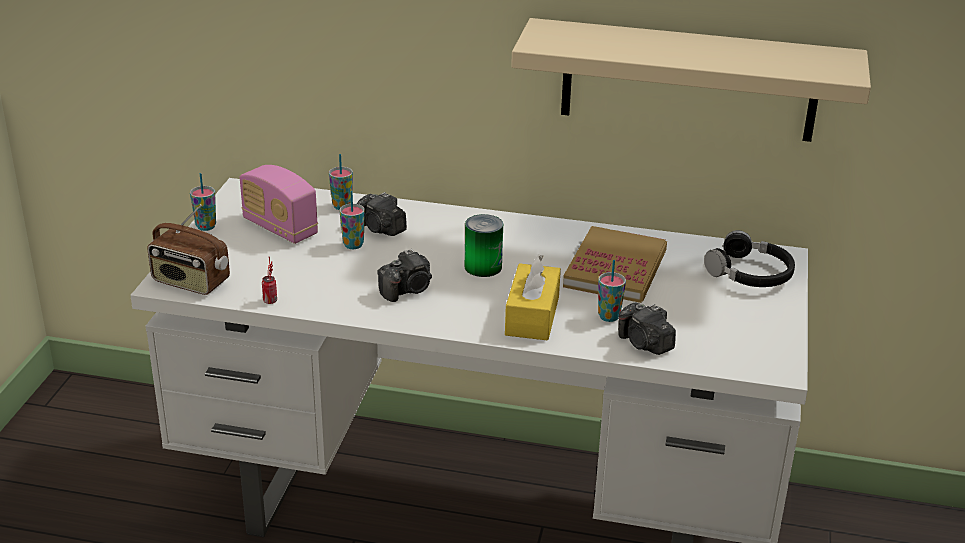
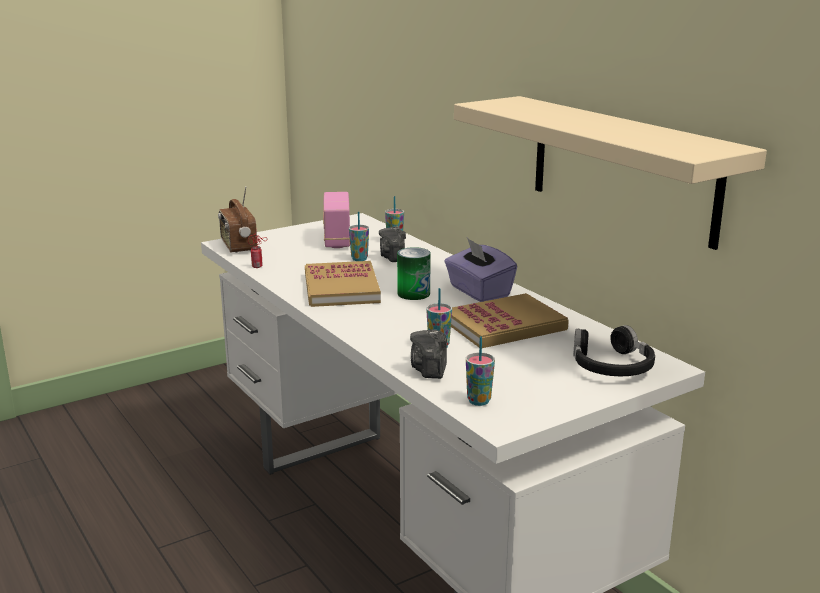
camera: 45 degrees right, 10 degrees down
(206, 227) = (300, 228): cup -> cup (478, 401)
(407, 290) = (341, 288): camera -> book
(530, 239) = (478, 292): none -> purple tissue box
(532, 316) = (387, 326): yellow tissue box -> none

